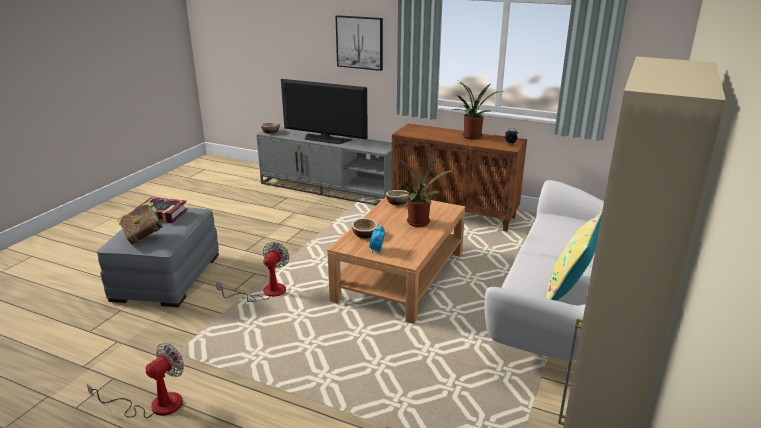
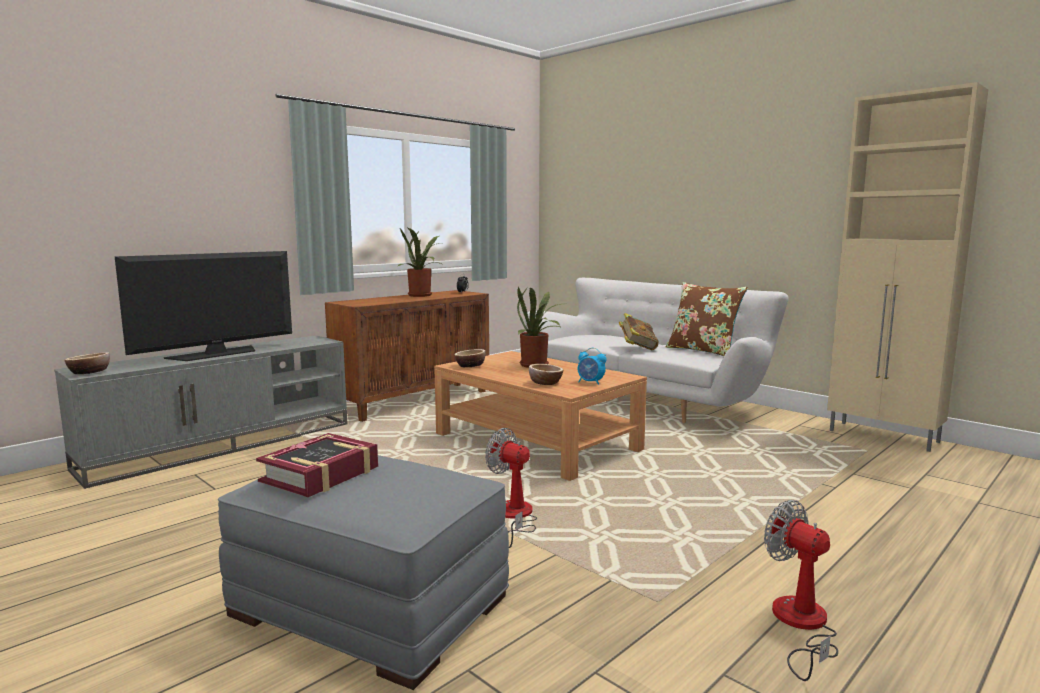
camera: 70 degrees left, 15 degrees down
(144, 237) = (413, 491): book -> book (637, 348)
(359, 42) = (217, 194): picture -> none
(569, 290) = (703, 351): yellow pillow -> brown pillow

